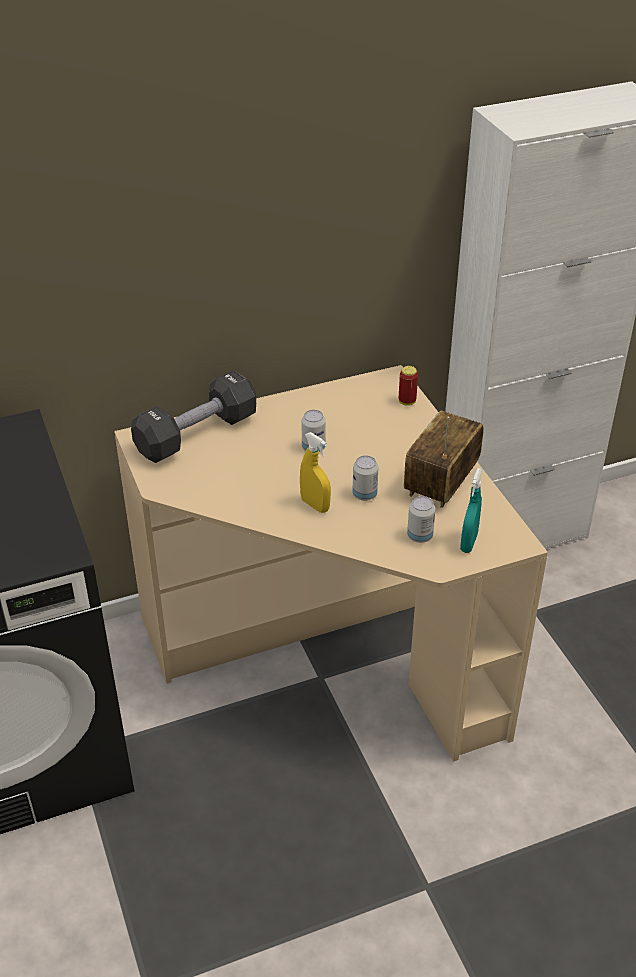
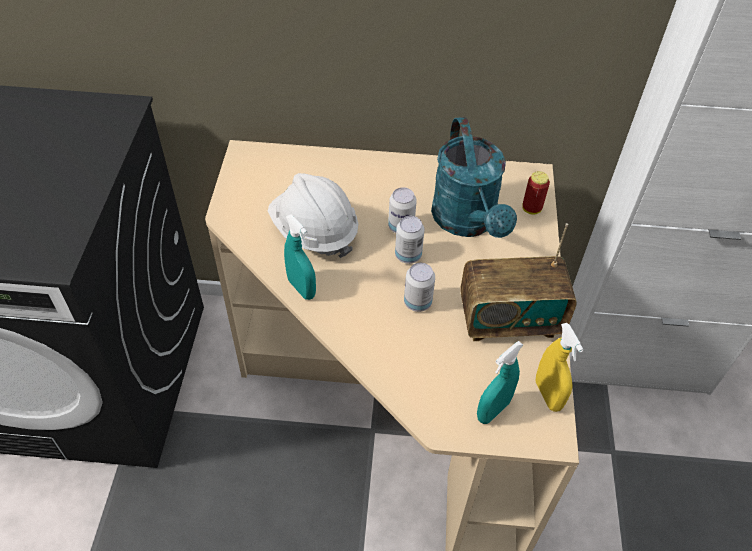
camera: 25 degrees right, 10 degrees up
(196, 434) = (299, 170): black dumbbell -> none
(244, 475) = (314, 232): none -> white hard hat
(265, 517) = (301, 288): none -> turquoise spray bottle
(315, 505) = (359, 294): yellow spray bottle -> yellow spray bottle (548, 395)
(364, 427) = (468, 222): none -> turquoise watering can
(419, 536) = (444, 378): can -> can (408, 255)
(441, 482) = (509, 320): radio -> radio turned 150 degrees counterclockwise

